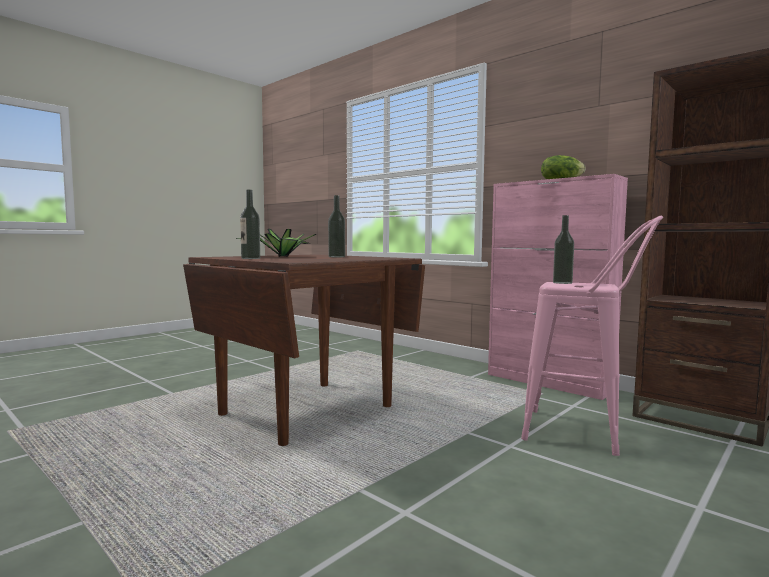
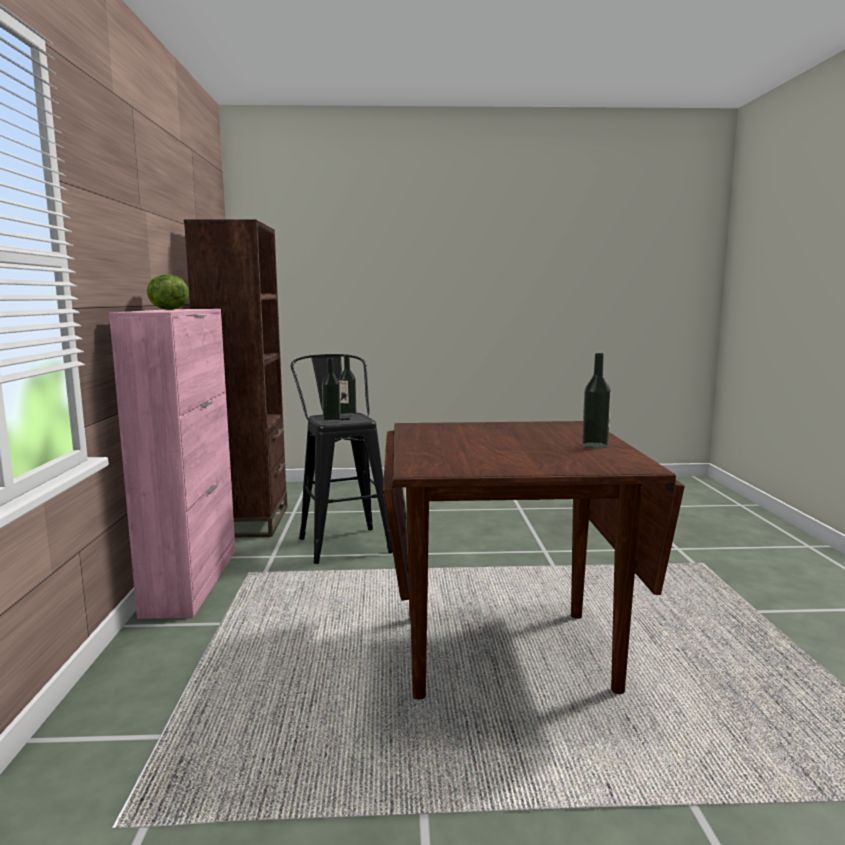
camera: 135 degrees left, 5 degrees up
(283, 256) = (526, 454): potted plant -> none
(336, 257) = (462, 441): bottle -> bottle (348, 414)
(584, 433) = (342, 541): pink stool -> black stool

